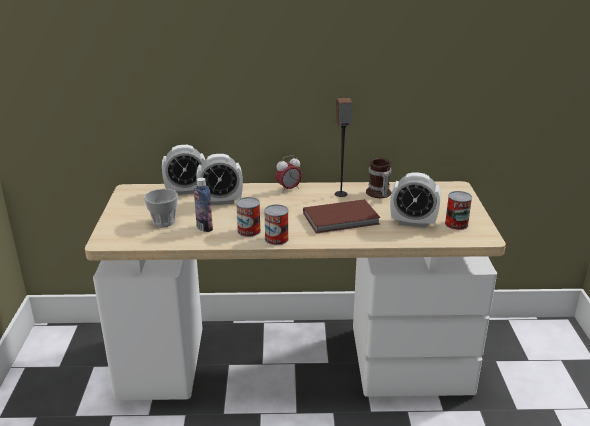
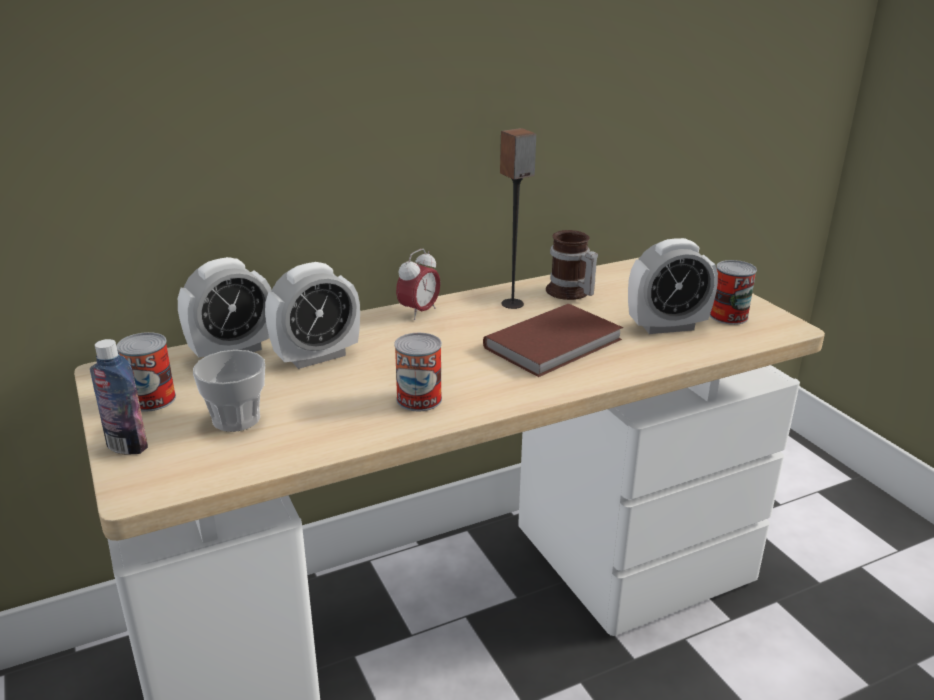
camera: 25 degrees left, 0 degrees up
(204, 228) = (330, 412): bottle -> bottle (127, 446)
(276, 239) = (482, 402): can -> can (152, 399)

